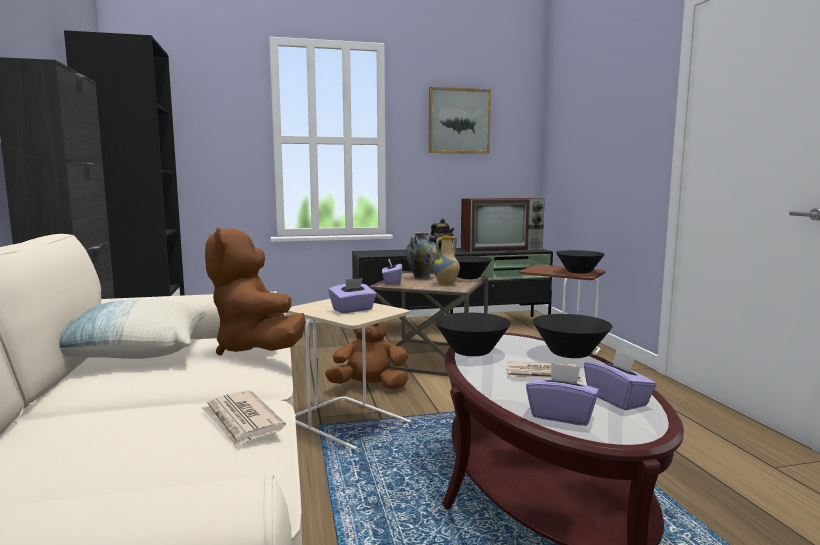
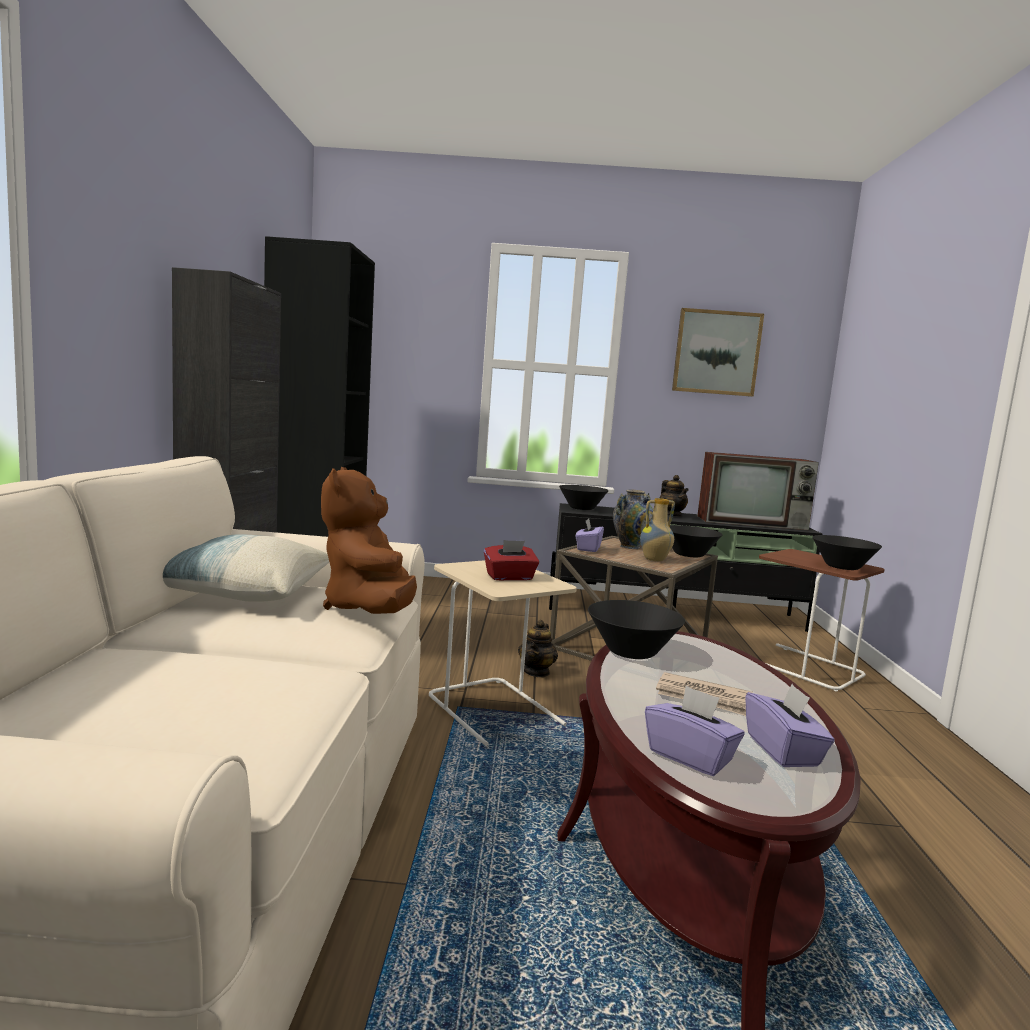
camera: 15 degrees right, 0 degrees up
(241, 421) = (292, 690): newspaper -> none
(353, 310) = (510, 577): purple tissue box -> red tissue box
(369, 387) = (536, 672): brown plush toy -> teapot
(570, 354) = (760, 676): black bowl -> black bowl (581, 508)

